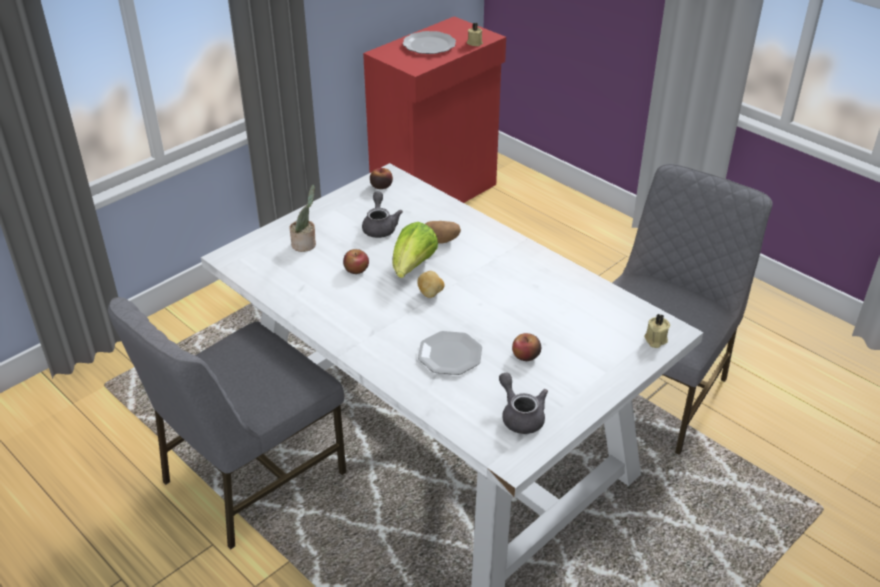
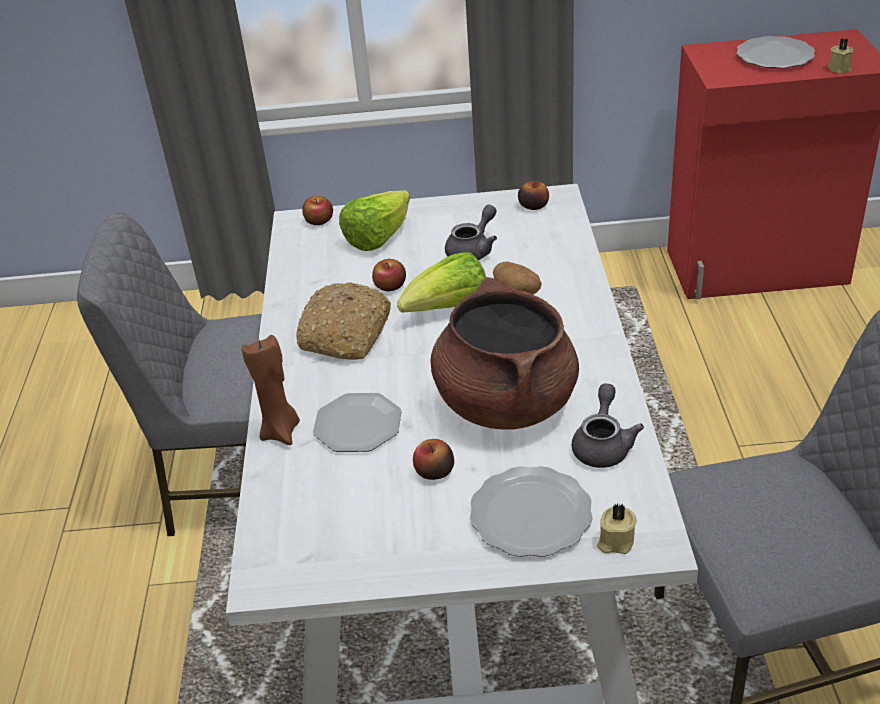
camera: 45 degrees right, 0 degrees up
(246, 250) = (319, 220): none -> apple
(305, 244) = (378, 238): potted plant -> lettuce
(368, 309) = (346, 334): none -> bread
(408, 382) = (281, 431): none -> brown candle
(430, 294) = (428, 347): potato -> none
(514, 302) = (505, 402): none -> brown cooking pot
(520, 416) = (337, 536): grey teapot -> grey teapot (603, 444)
(603, 349) = (532, 515): none -> plate

